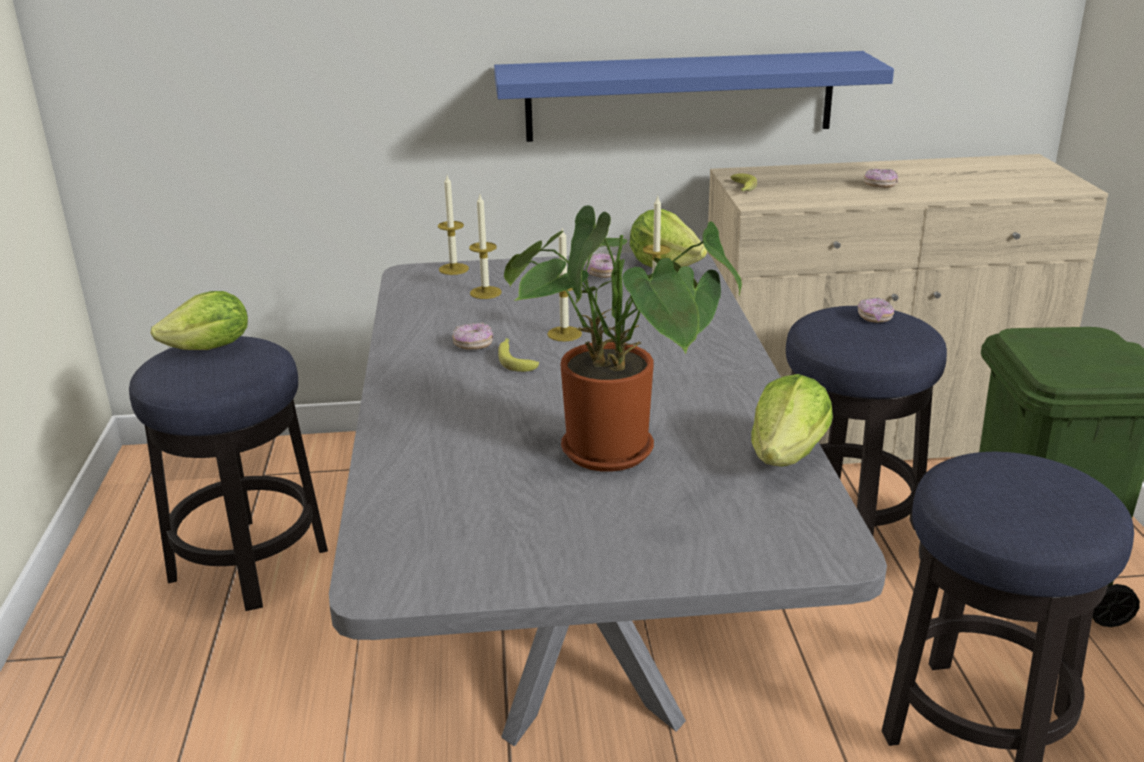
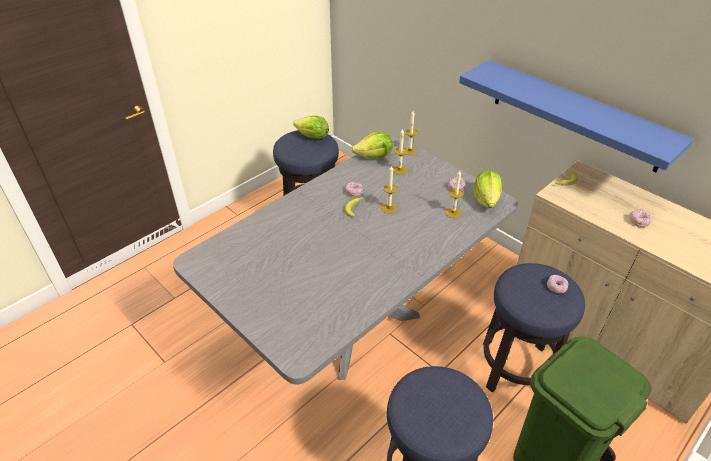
camera: 50 degrees right, 15 degrees up
(618, 453) = (314, 270): potted plant -> none
(787, 455) = (356, 315): lettuce -> lettuce (374, 156)

